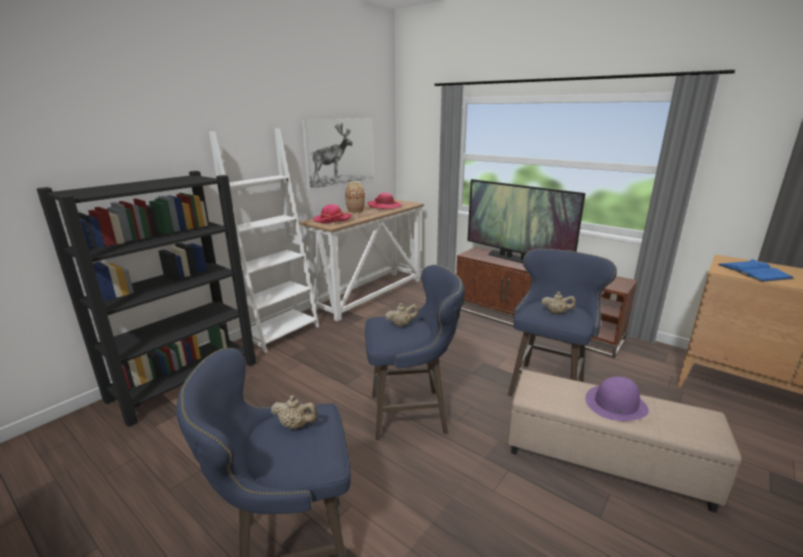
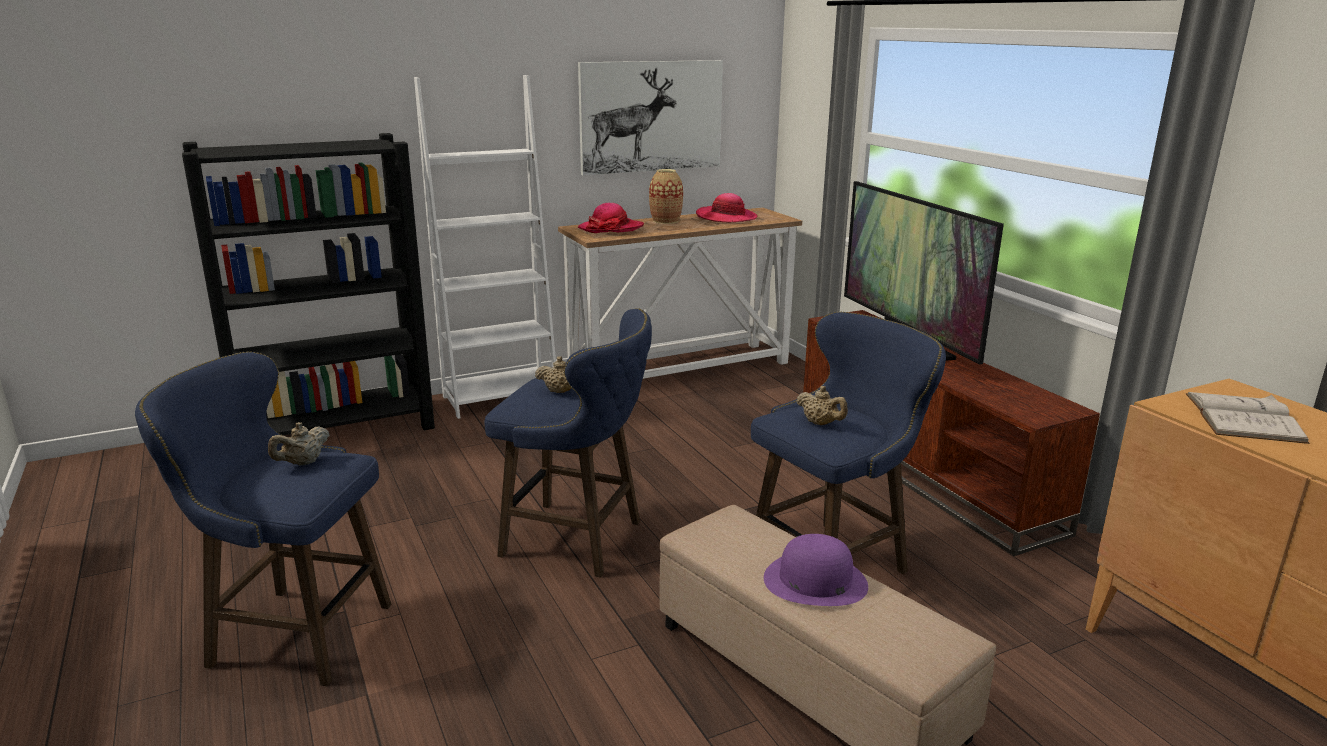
camera: 25 degrees right, 0 degrees up
(296, 425) = (303, 463): beige teapot -> beige teapot turned 90 degrees clockwise
(753, 271) = (1243, 417): blue book -> white book

